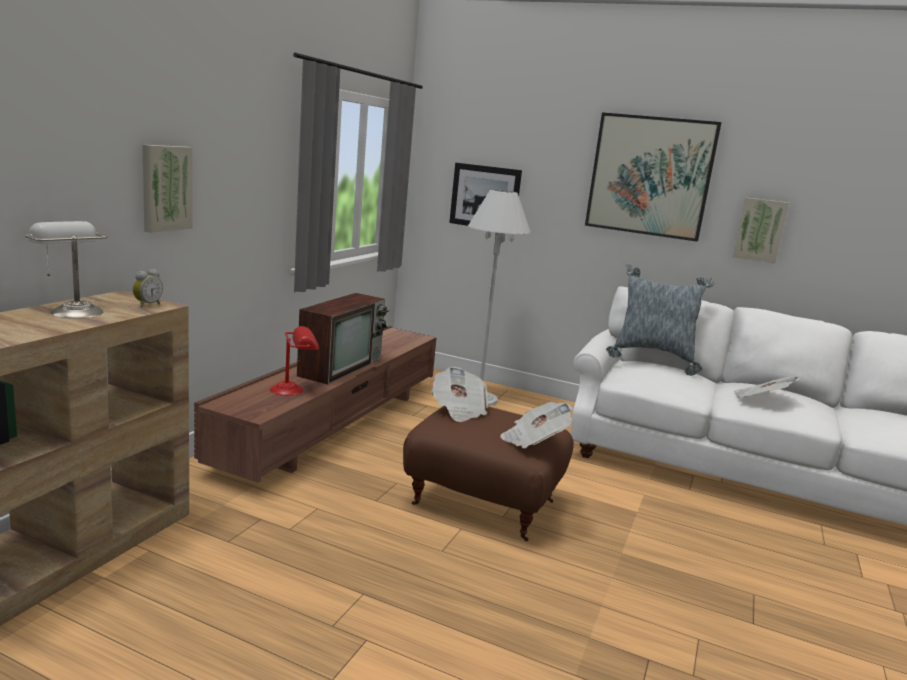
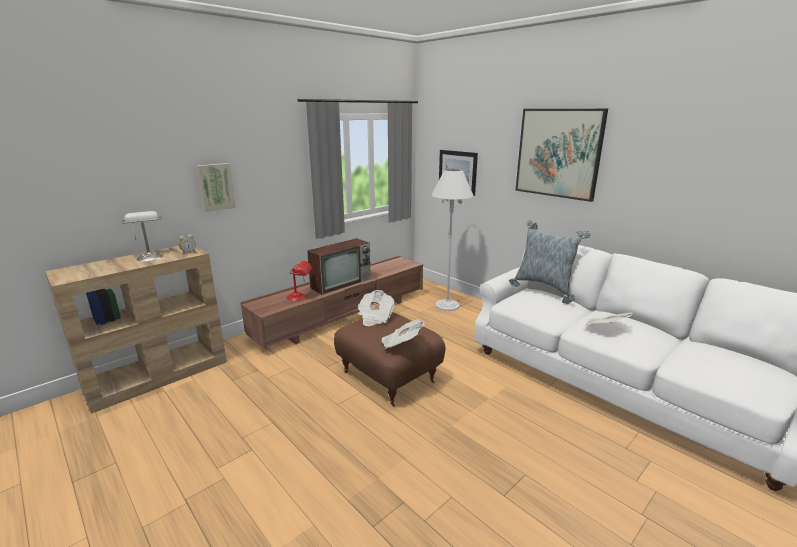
camera: 25 degrees right, 5 degrees up
(760, 230) = (640, 192): picture -> none

